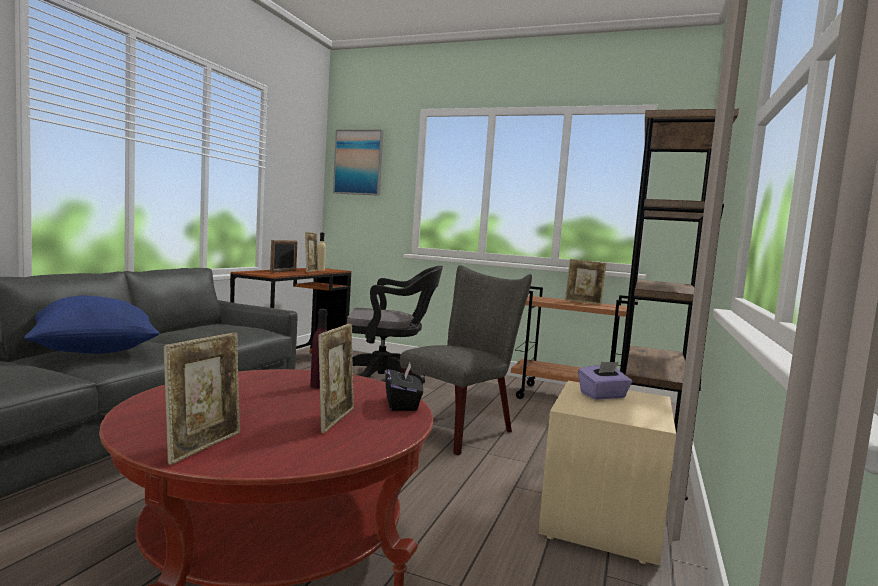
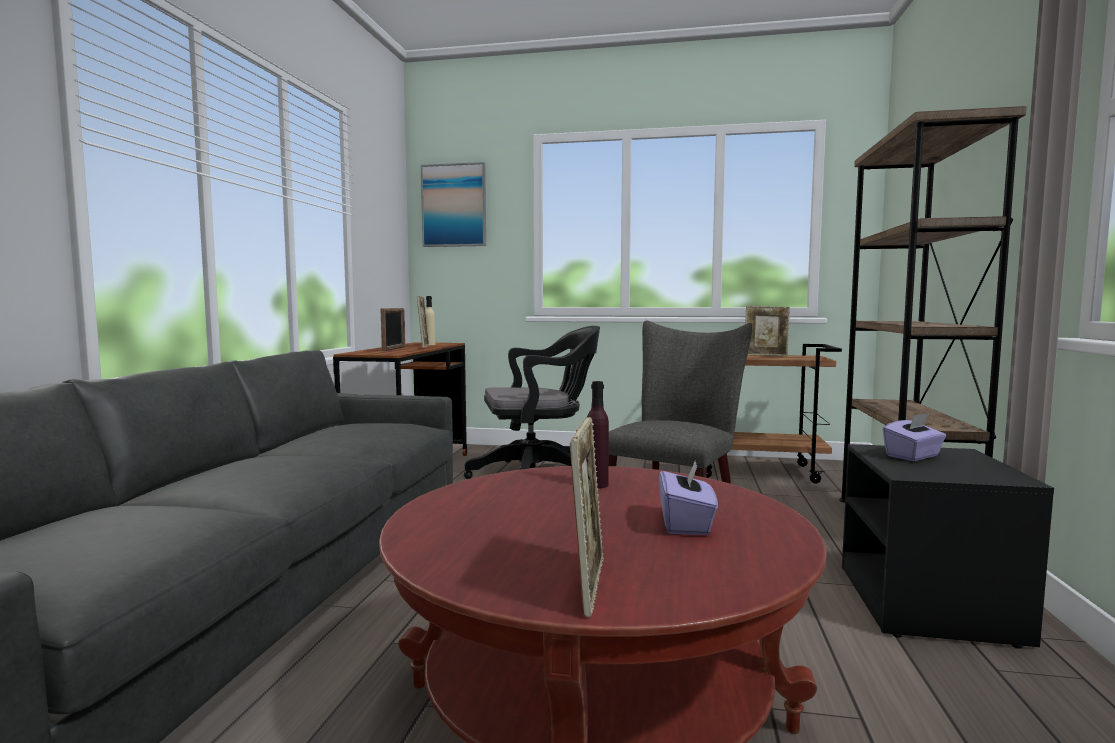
camera: 10 degrees left, 0 degrees up
(93, 351) = (239, 477): blue pillow -> none
(335, 419) = (686, 524): picture frame -> purple tissue box
(402, 404) = (728, 494): black tissue box -> none
(603, 520) = (930, 605): beige nightstand -> black nightstand

